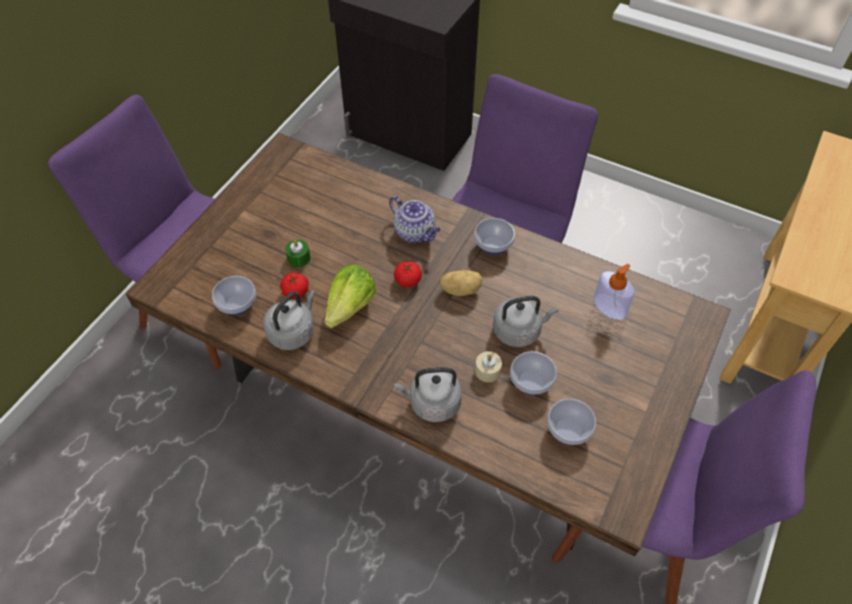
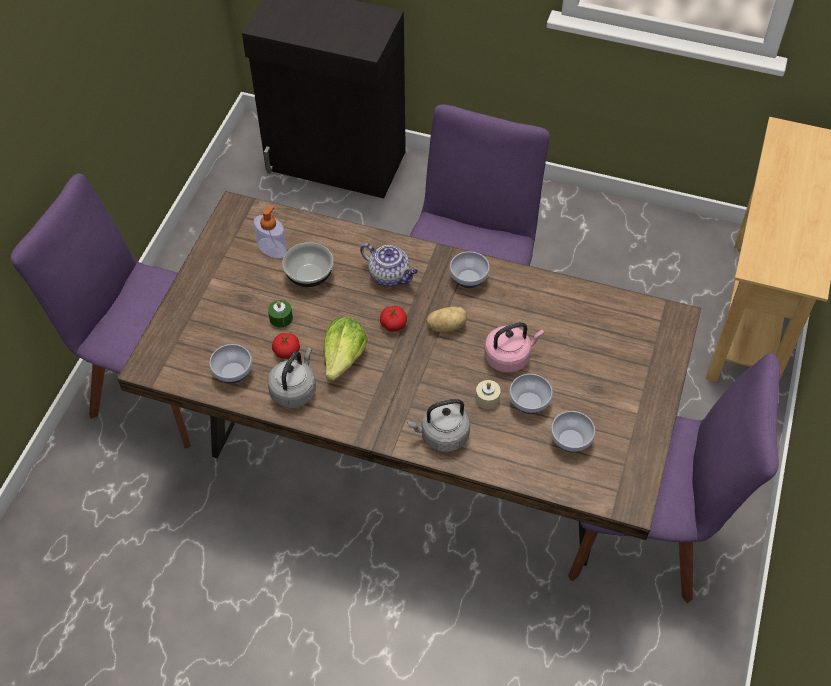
camera: 10 degrees left, 0 degrees up
(337, 220) = (309, 275): none -> bowl
(519, 331) = (509, 357): grey kettle -> pink kettle
(609, 307) = (589, 322): soap dispenser -> soap dispenser (272, 248)

